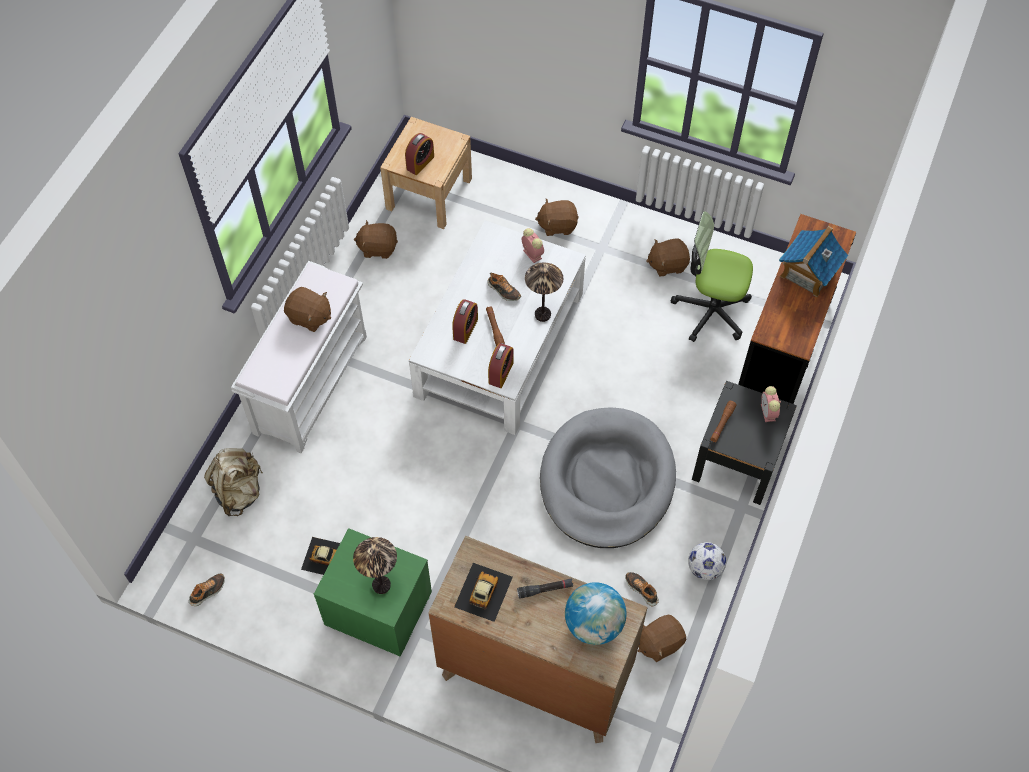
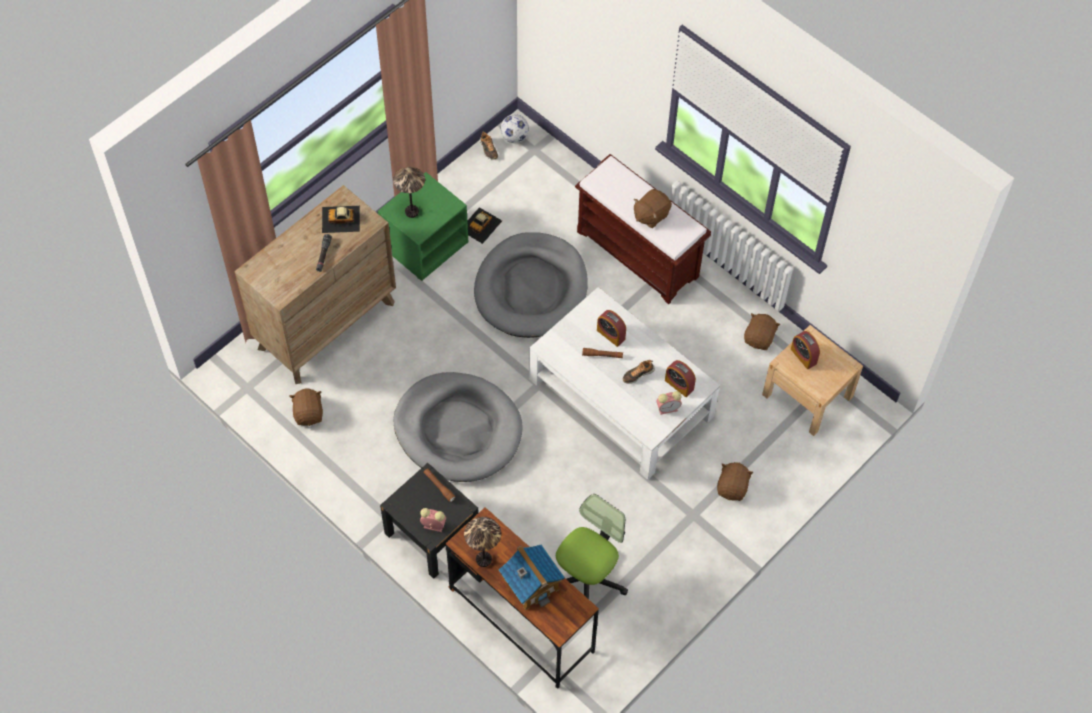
camera: 110 degrees right, 0 degrees up
(239, 491) = (561, 185): beige backpack -> none
(311, 383) = (639, 254): white bench -> brown bench
(397, 473) = (531, 288): none -> grey dog bed
(483, 592) = (341, 219): toy car -> toy car turned 135 degrees clockwise
(501, 373) = (558, 345): alarm clock -> alarm clock (679, 385)
(543, 314) = (601, 395): table lamp -> table lamp (483, 560)
(594, 624) = (284, 274): globe -> none
(642, 589) = (355, 418): shoe -> none
(667, 264) = (653, 563): brown plush toy -> none
(704, 568) = (351, 469): football -> football (514, 137)

